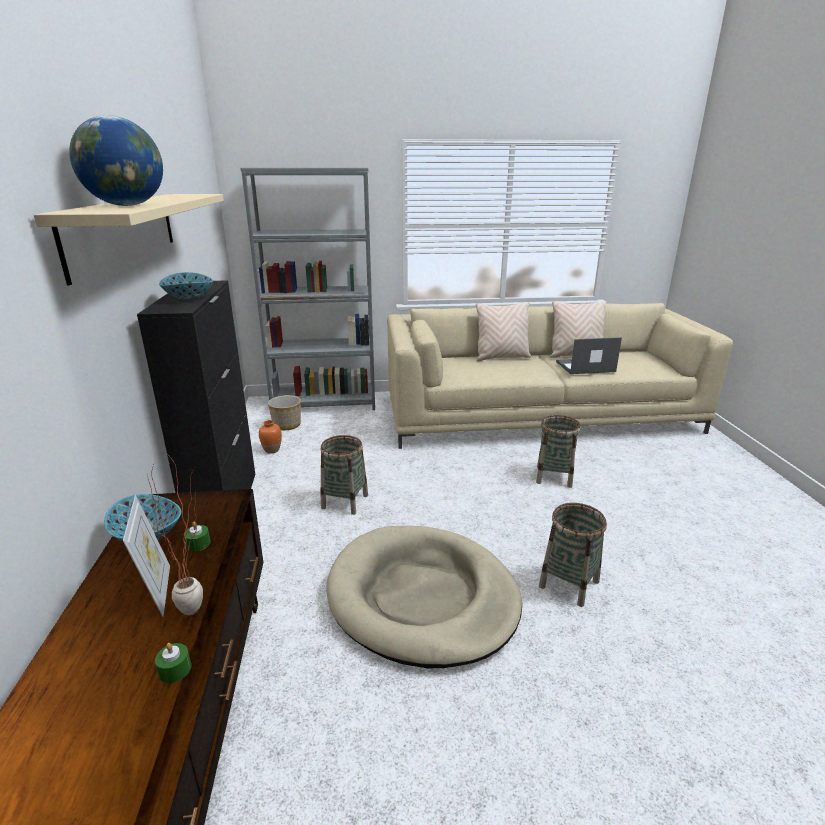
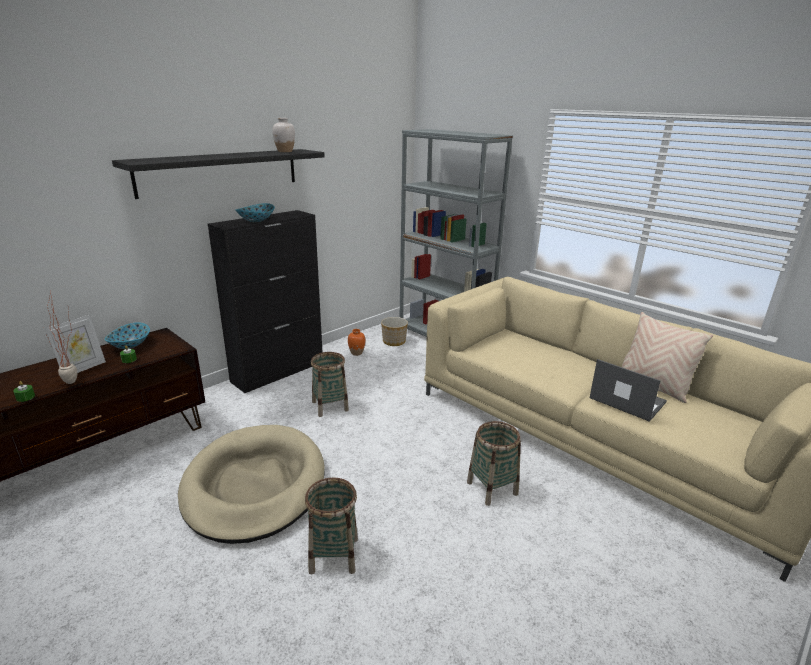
camera: 50 degrees right, 0 degrees up
(125, 230) = (220, 171): beige shelf -> black shelf
(127, 205) = (181, 158): globe -> none
(181, 195) = (285, 151): none -> white vase
(501, 357) = (565, 354): beige pillow -> none

